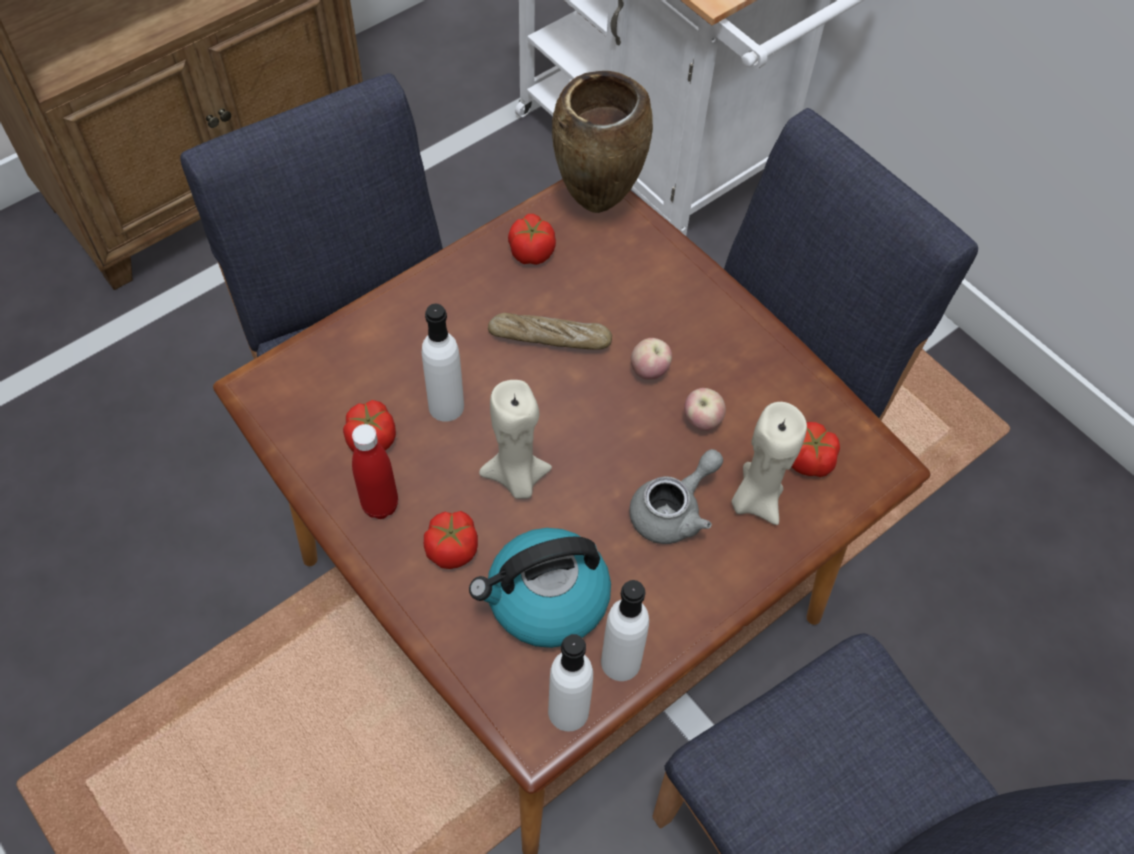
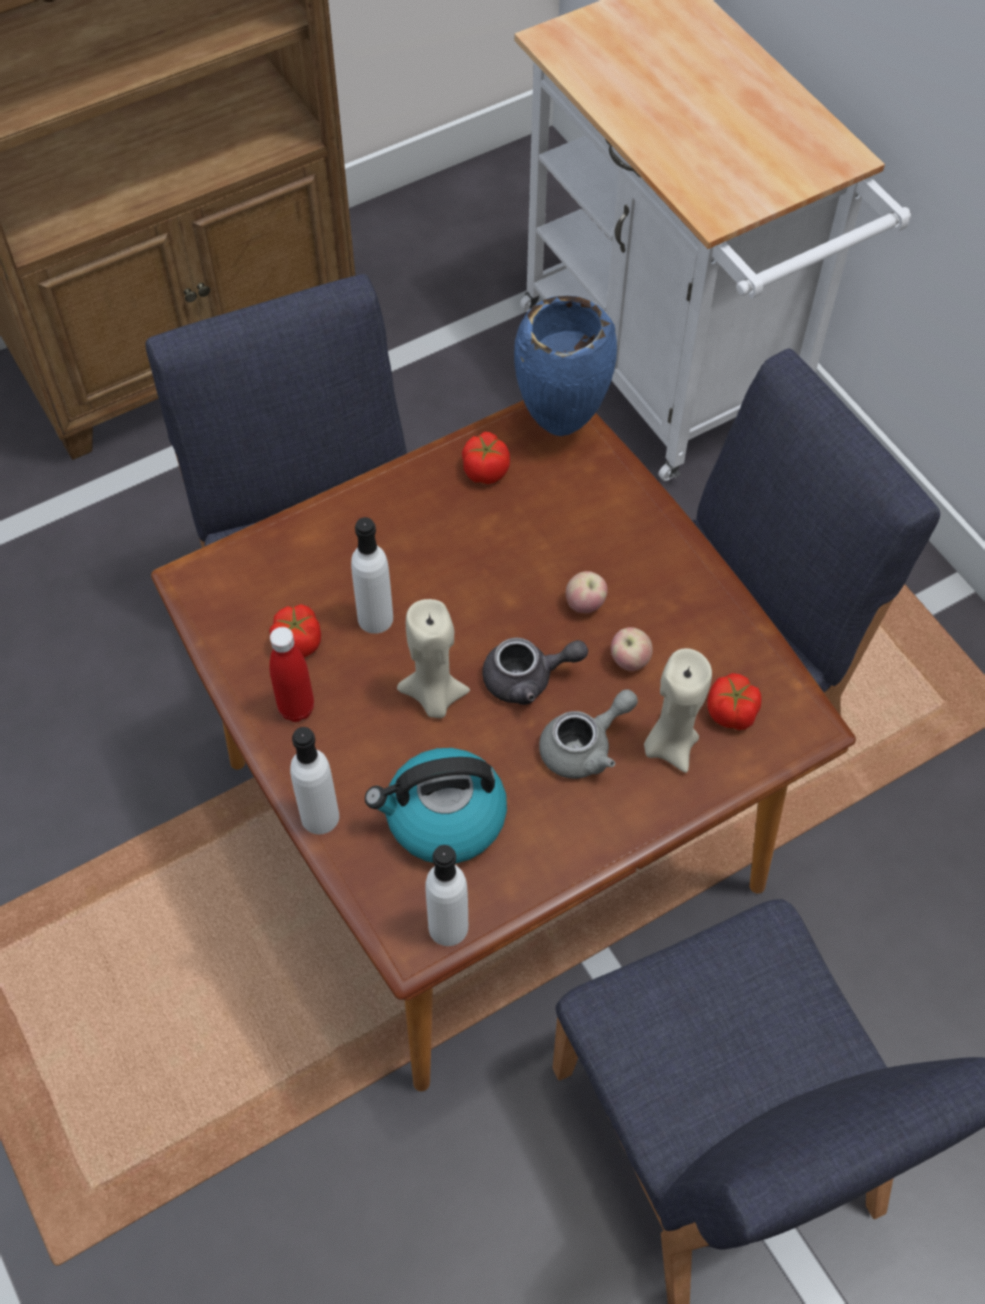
camera: 10 degrees right, 0 degrees up
(452, 548) = (360, 758): tomato -> none
(549, 338) = (489, 561): bread -> none
(596, 206) = (560, 429): brown vase -> blue vase
(606, 449) = (528, 679): none -> grey teapot
(620, 662) = (507, 887): white bottle -> white bottle (320, 817)

